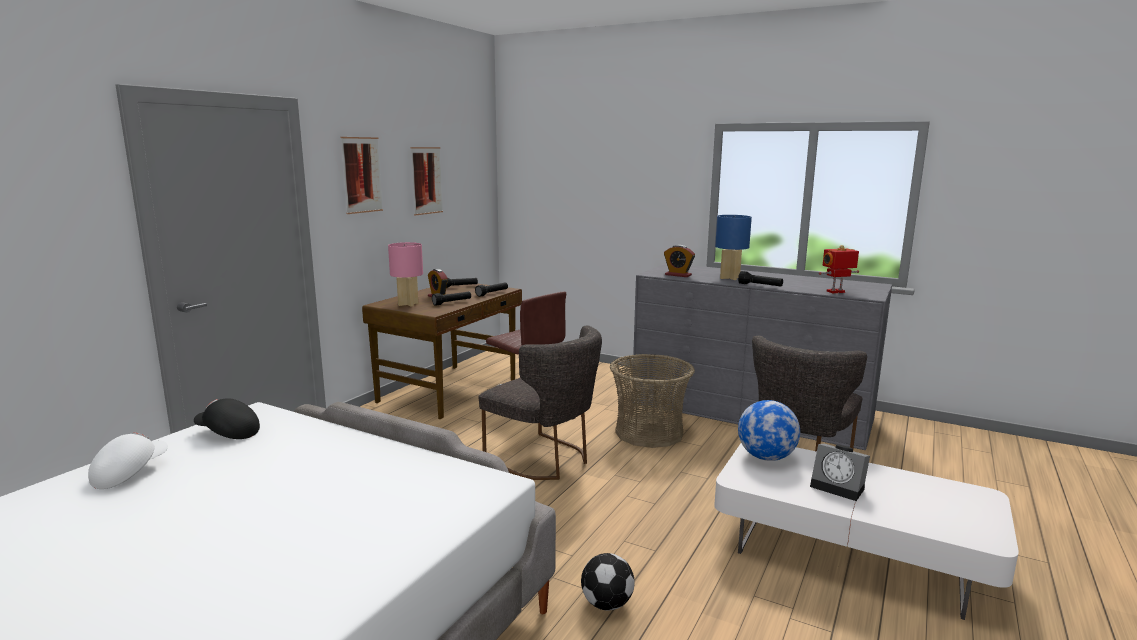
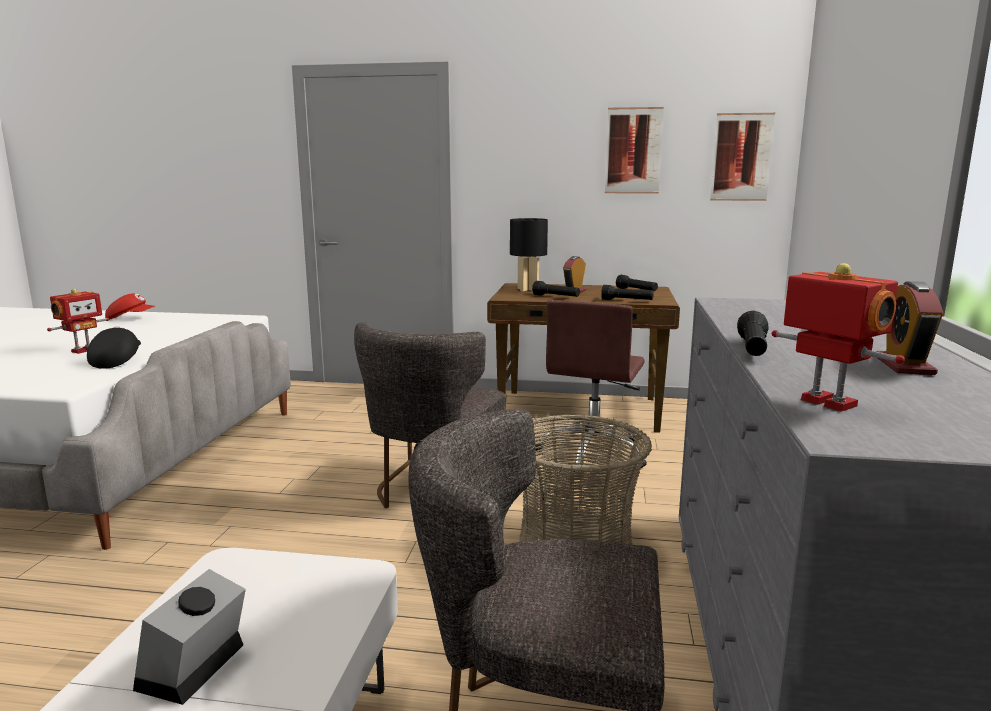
camera: 70 degrees right, 0 degrees up
(129, 473) = (131, 318): white cap -> red cap
(227, 433) = (198, 320): black cap -> black cap (116, 361)
(316, 489) = (83, 350): none -> toy robot
(362, 175) = (525, 140): picture -> picture (741, 157)
(408, 304) = (528, 289): pink table lamp -> black table lamp
(606, 604) = (109, 580): football -> none
(678, 275) = (744, 310): alarm clock -> alarm clock (903, 365)
(729, 278) = (793, 332): blue table lamp -> none
(766, 457) = (314, 585): globe -> none

